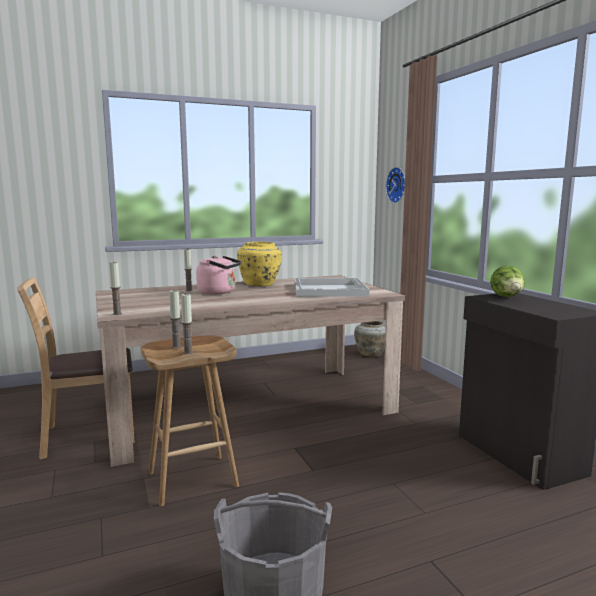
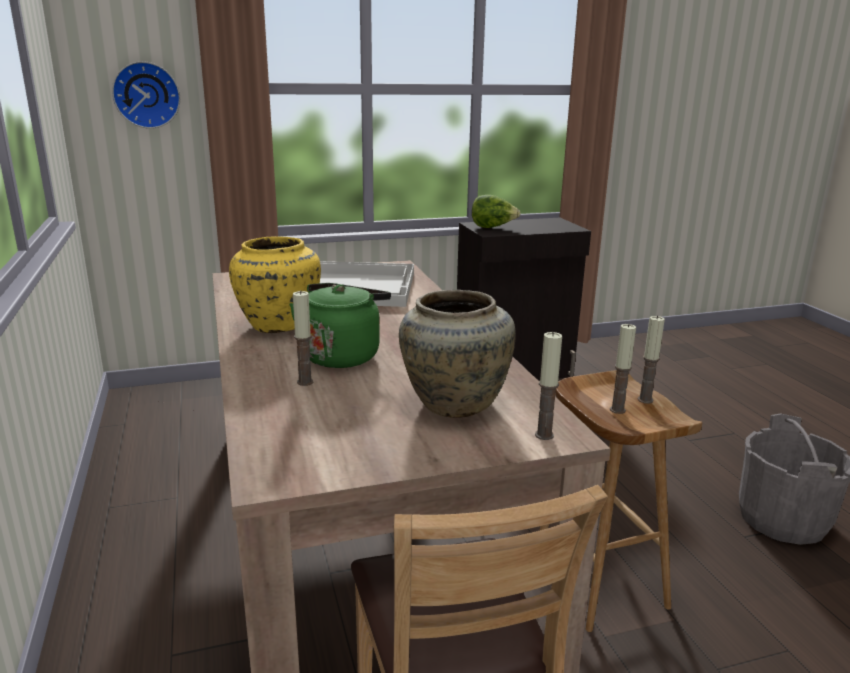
camera: 85 degrees left, 10 degrees up
(219, 292) = (342, 355): pink kettle -> green kettle
(371, 354) = (174, 397): beige vase -> beige vase (454, 402)

